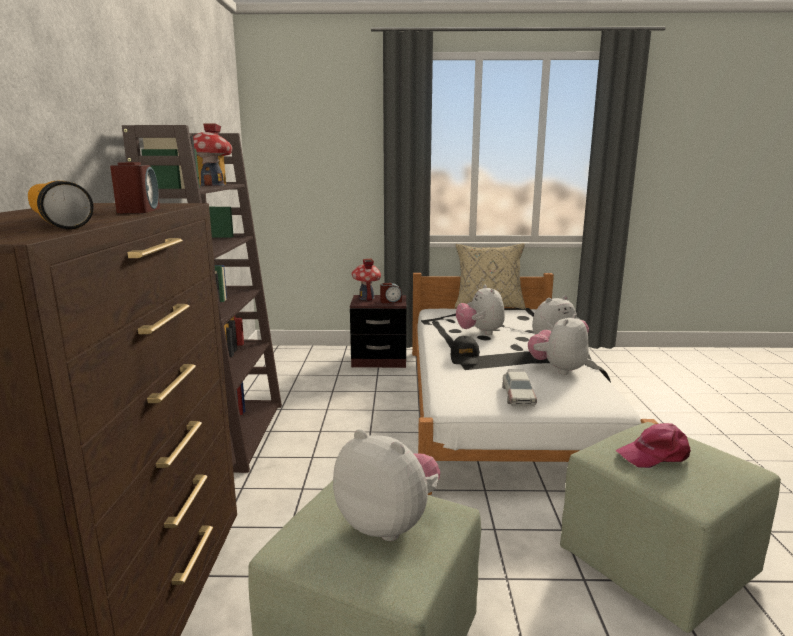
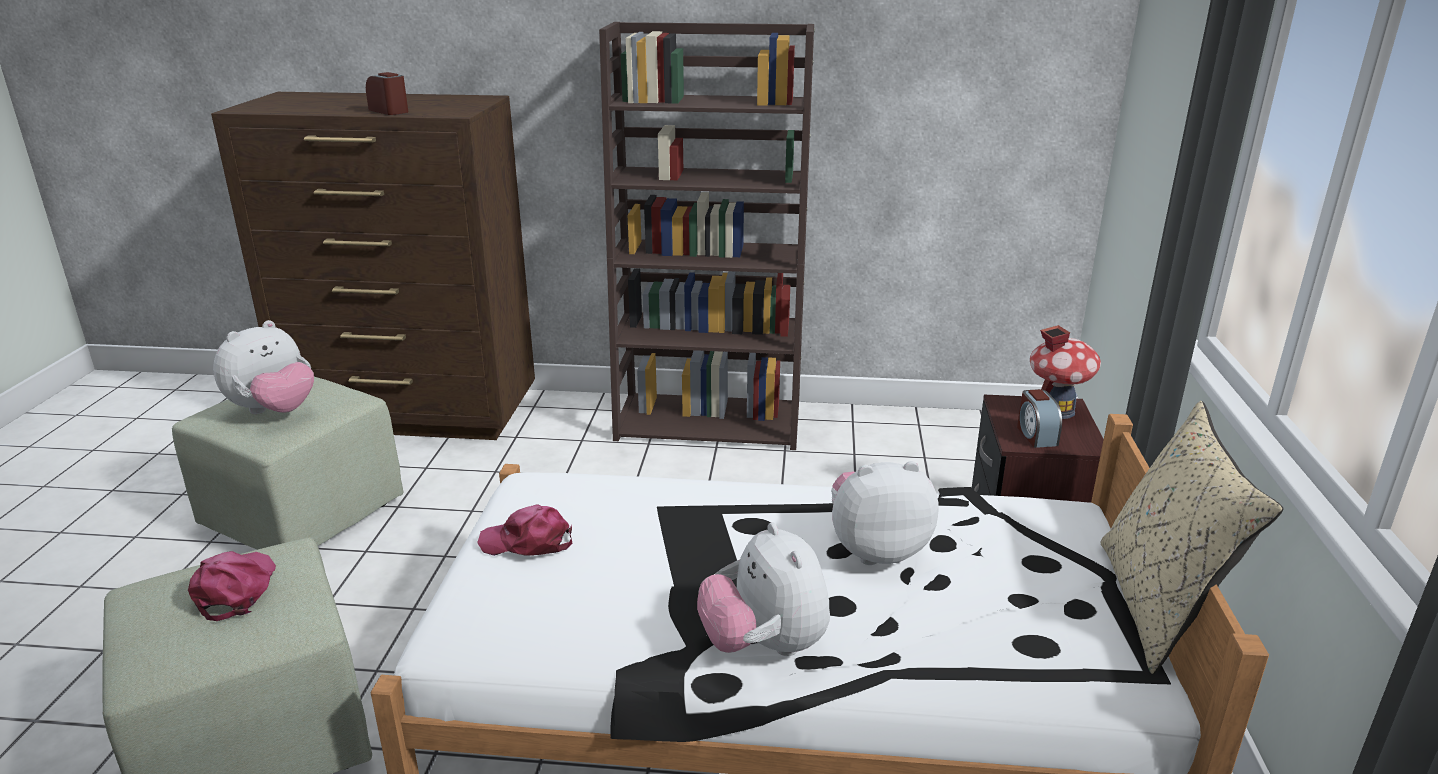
camera: 95 degrees right, 10 degrees up
(59, 224) = (304, 108): flashlight -> none
(138, 211) = (389, 111): alarm clock -> alarm clock turned 135 degrees counterclockwise
(212, 185) = (746, 103): toy house -> none
(465, 358) = (714, 513): black cap -> none
(518, 395) = (527, 542): toy car -> pink cap
(557, 369) = (631, 613): plush toy -> none

